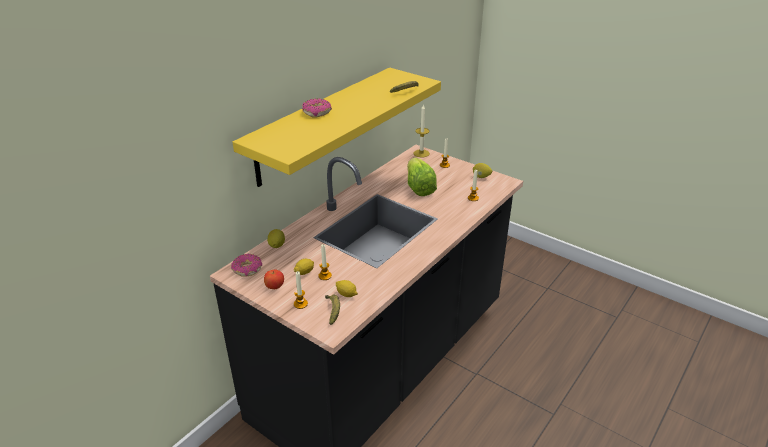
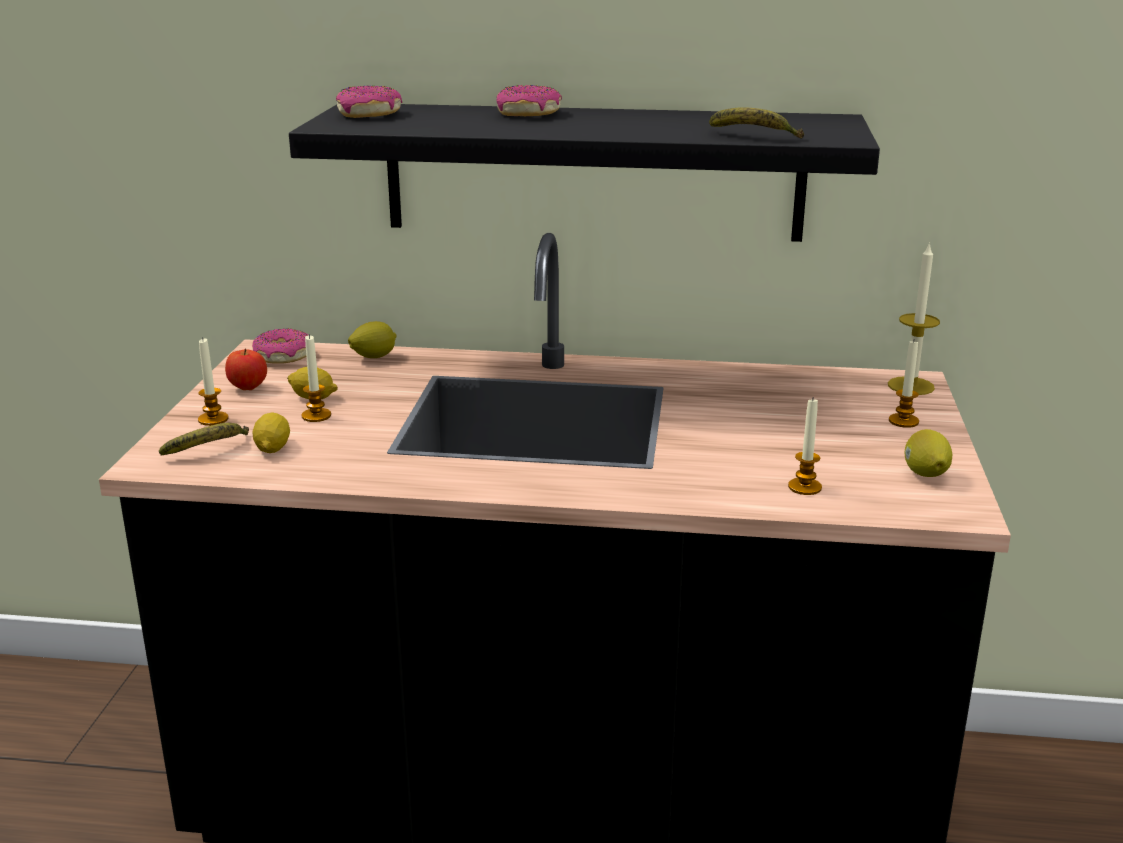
camera: 60 degrees right, 10 degrees down
(273, 140) = (370, 114): none -> donut
(321, 125) = (593, 172): yellow shelf -> black shelf
(419, 187) = (754, 418): lettuce -> none

